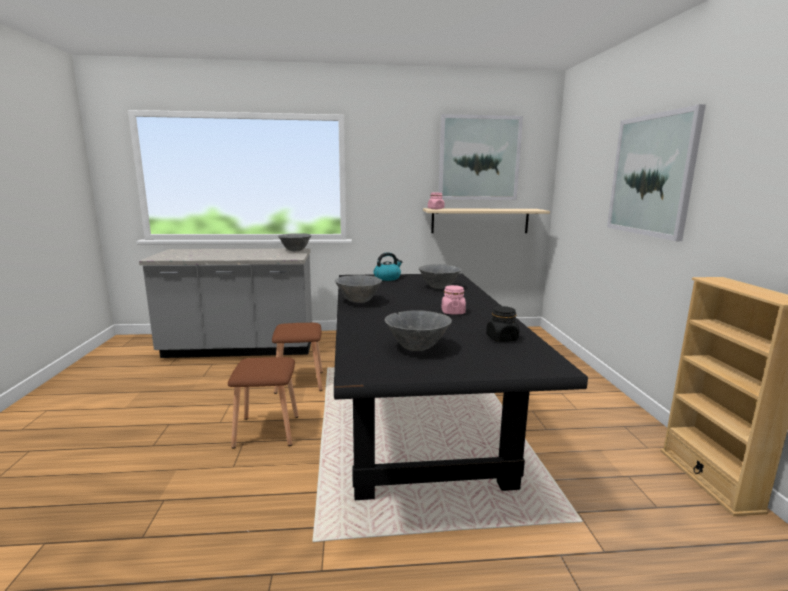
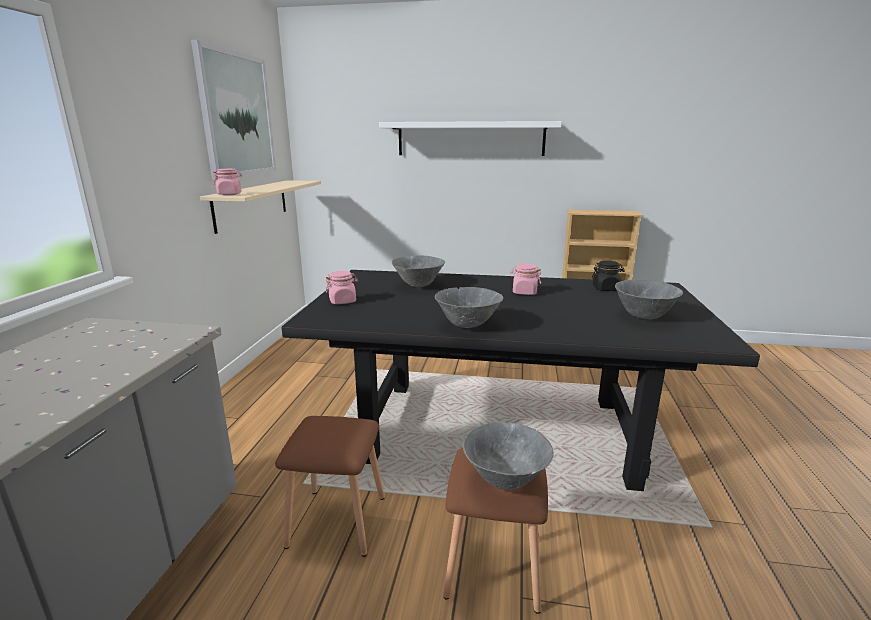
camera: 75 degrees left, 5 degrees up
(295, 251) = (101, 329): grey bowl -> grey bowl (506, 480)
(387, 278) = (343, 301): kettle -> pink jar
(651, 175) = (470, 139): picture -> white shelf

